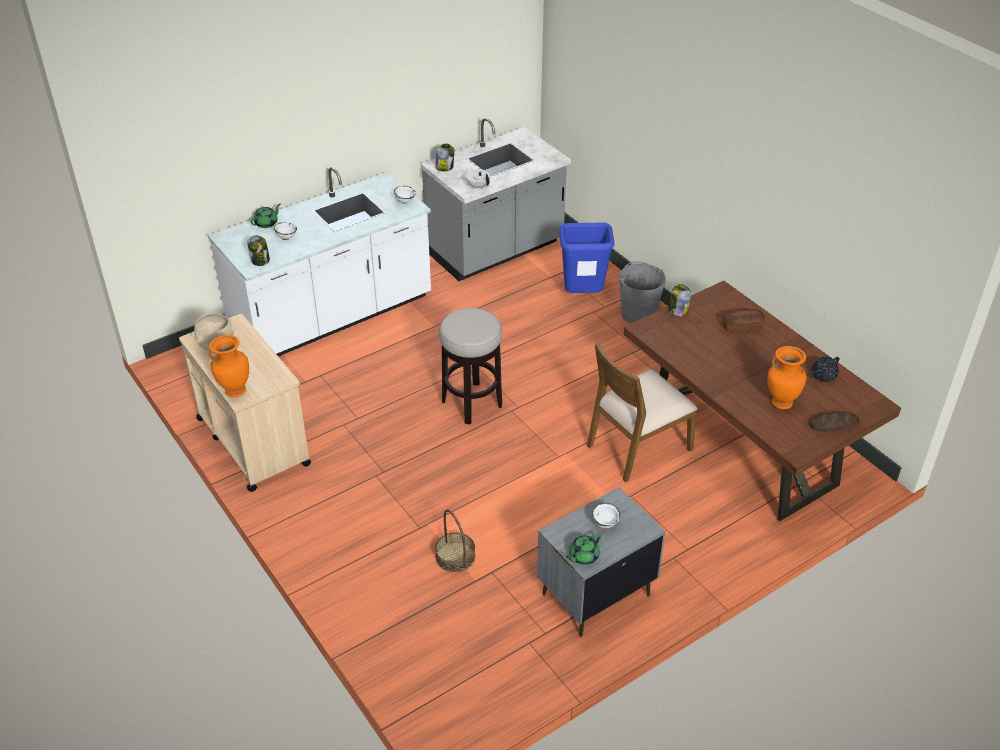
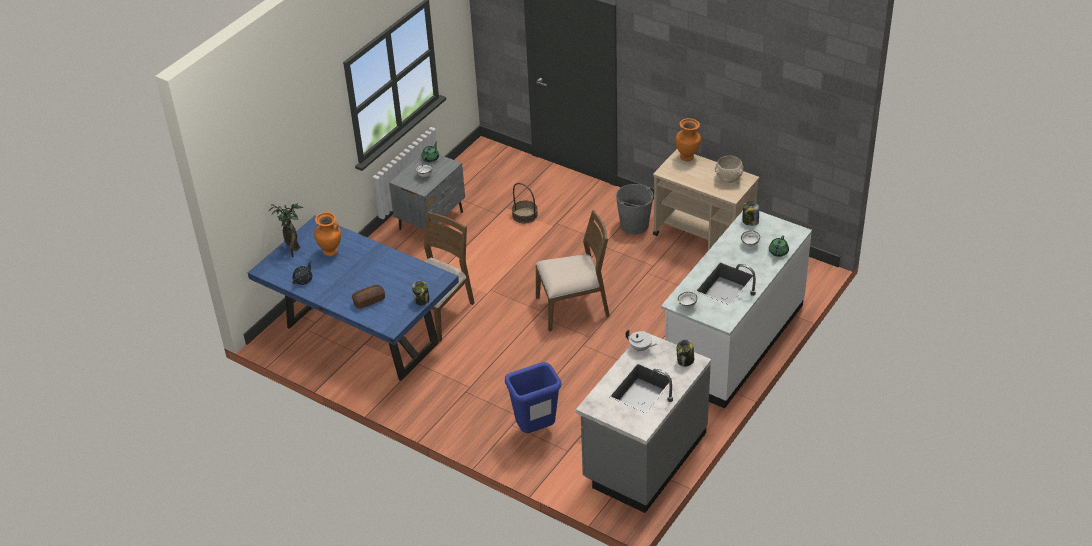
camera: 160 degrees right, 0 degrees up
(472, 403) = (573, 307): stool -> brown chair
(638, 314) = (479, 427): grey bucket -> grey bucket (634, 225)
(740, 445) = (363, 335): brown dining table -> blue dining table
(833, 424) = (293, 248): bread -> potted plant

